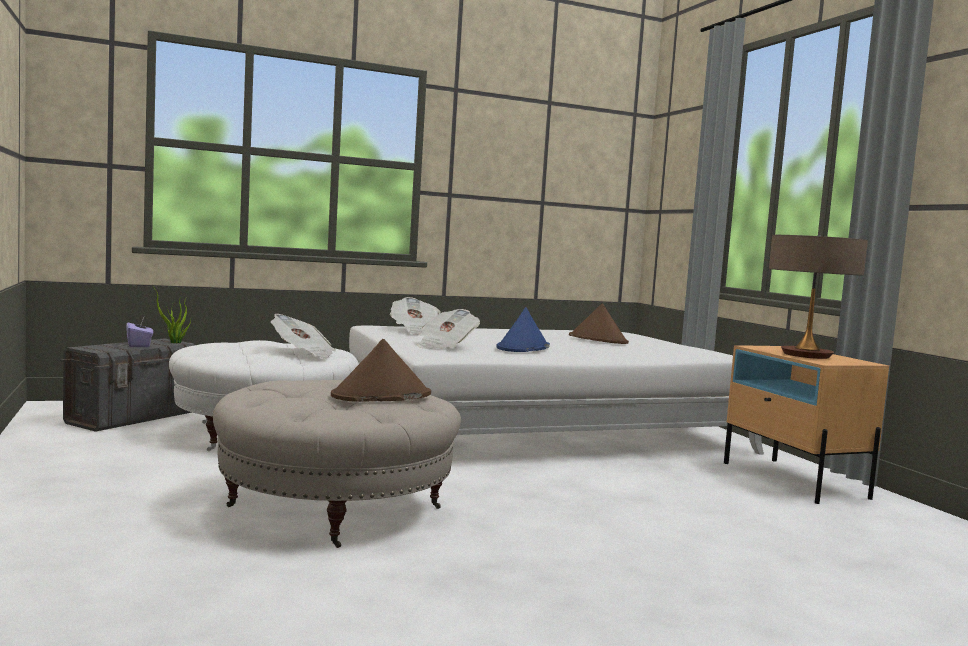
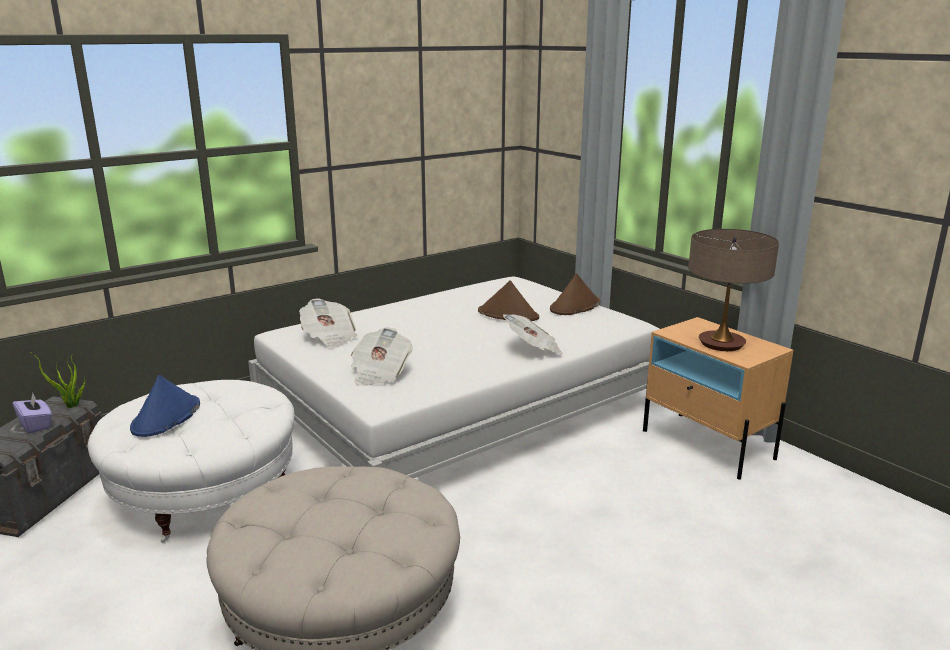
camera: 15 degrees left, 15 degrees up
(303, 354) = (238, 416): newspaper -> newspaper (533, 349)
(381, 396) = (377, 512): brown hat -> brown hat (575, 306)
(523, 348) = (453, 356): blue hat -> blue hat (166, 417)

